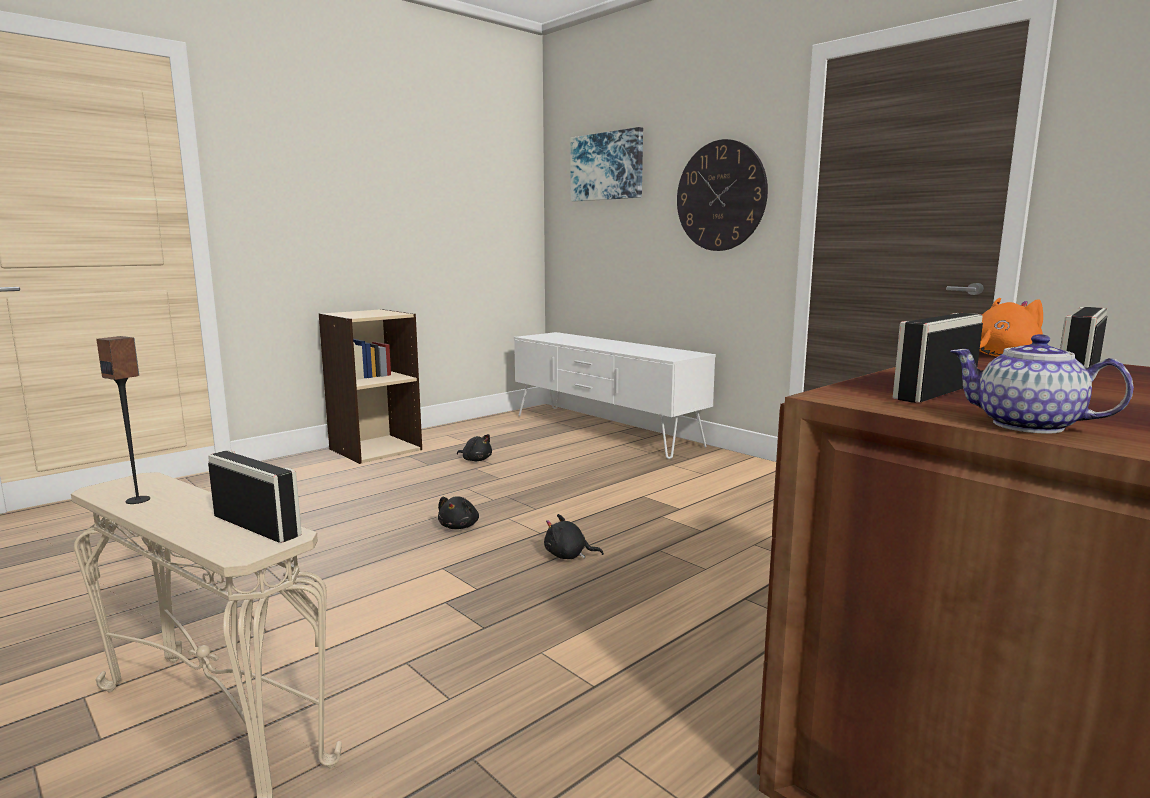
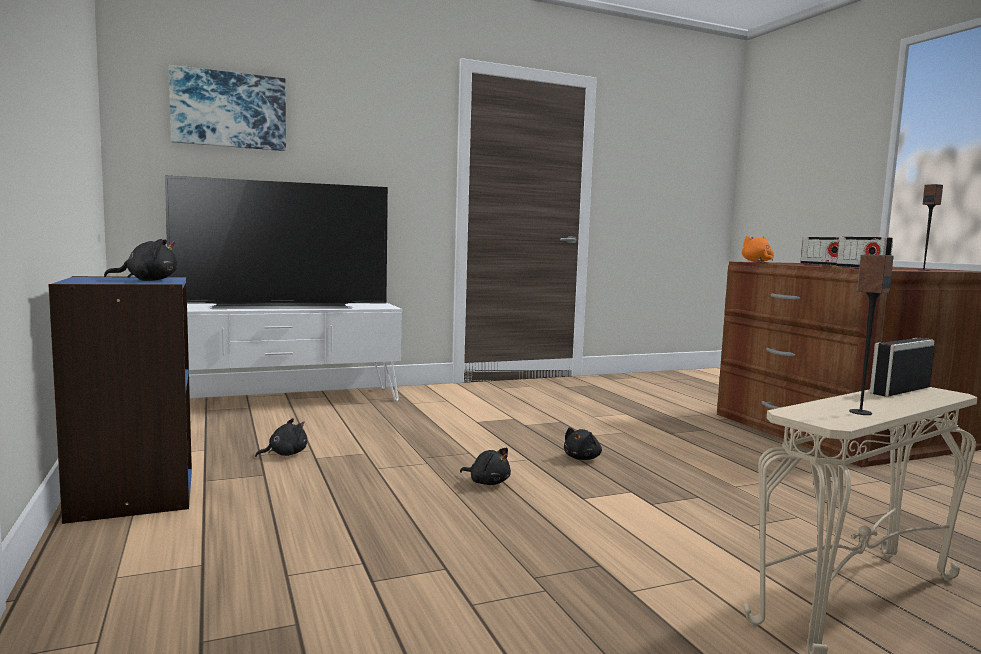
camera: 70 degrees left, 5 degrees down
(367, 314) = (148, 280): none -> black plush toy
(375, 449) = (131, 495): beige bookcase -> blue bookcase
(605, 345) = (282, 307): none -> television
(720, 196) = (382, 161): wall clock -> none
(1029, 426) = (923, 270): teapot -> speaker

